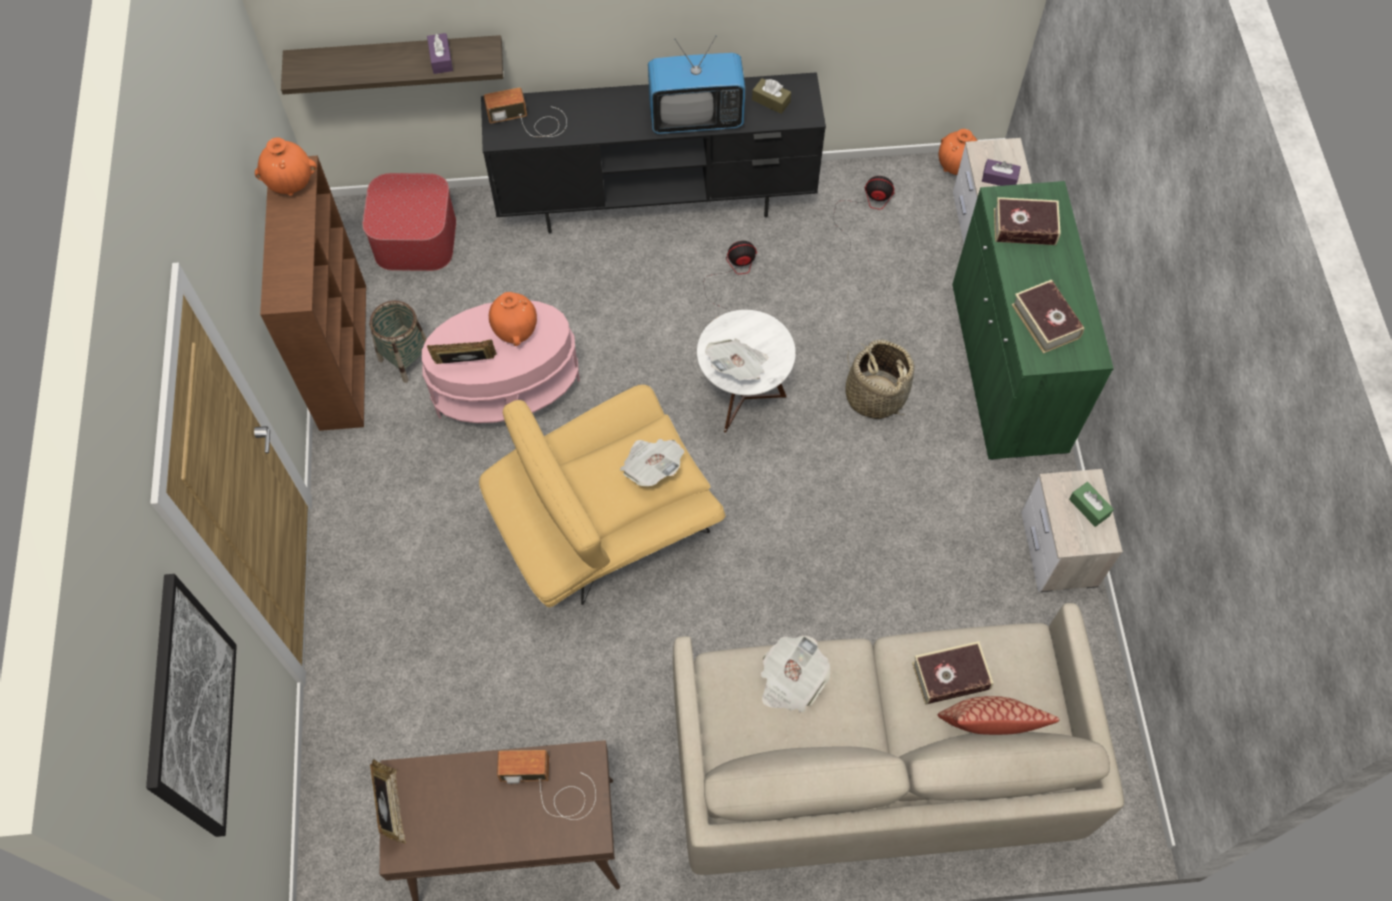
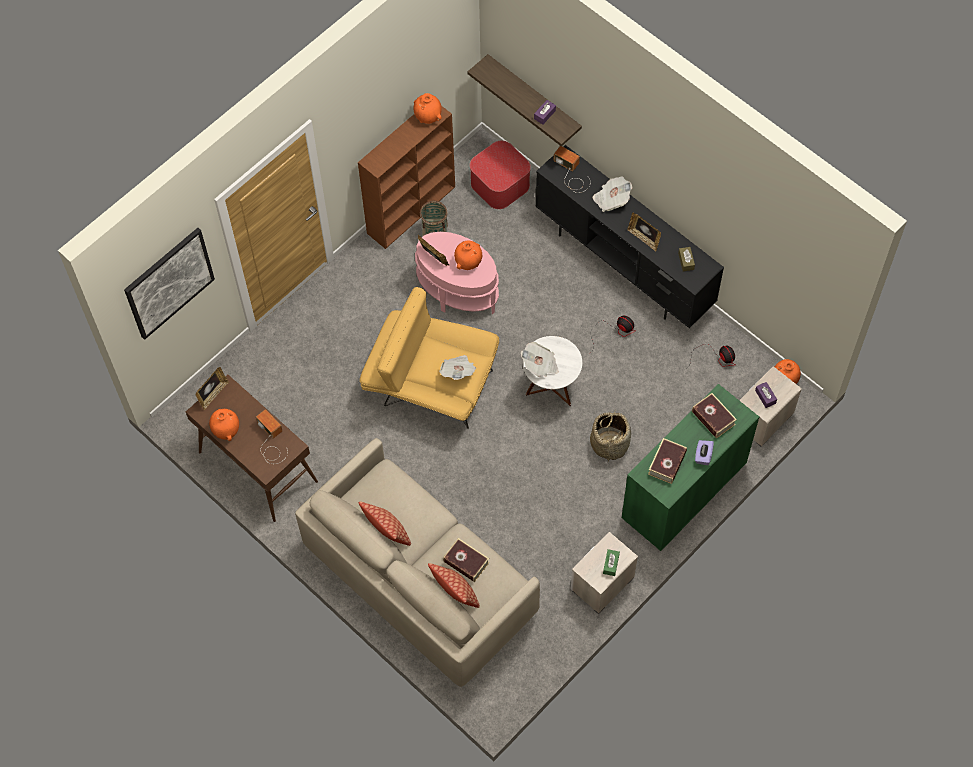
camera: 50 degrees right, 0 degrees up
(470, 838) = (226, 430): none -> orange vase
(696, 117) = (644, 238): television -> picture frame
(790, 681) = (405, 501): newspaper -> newspaper (611, 199)
(817, 743) = (387, 533): none -> pillow
(1068, 276) = (703, 456): none -> purple tissue box

